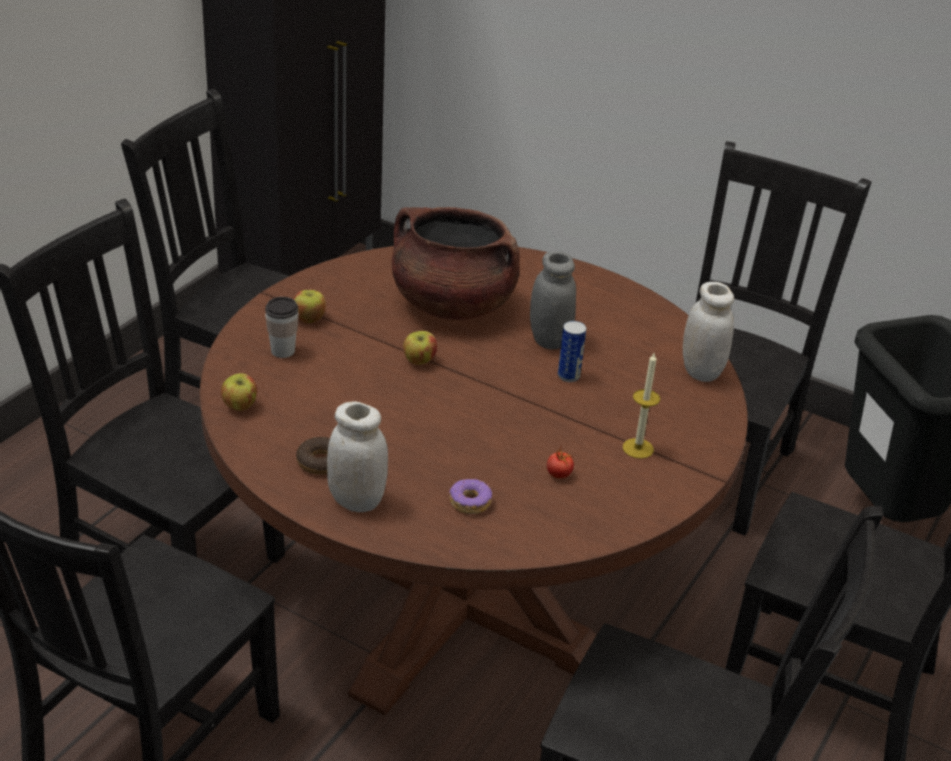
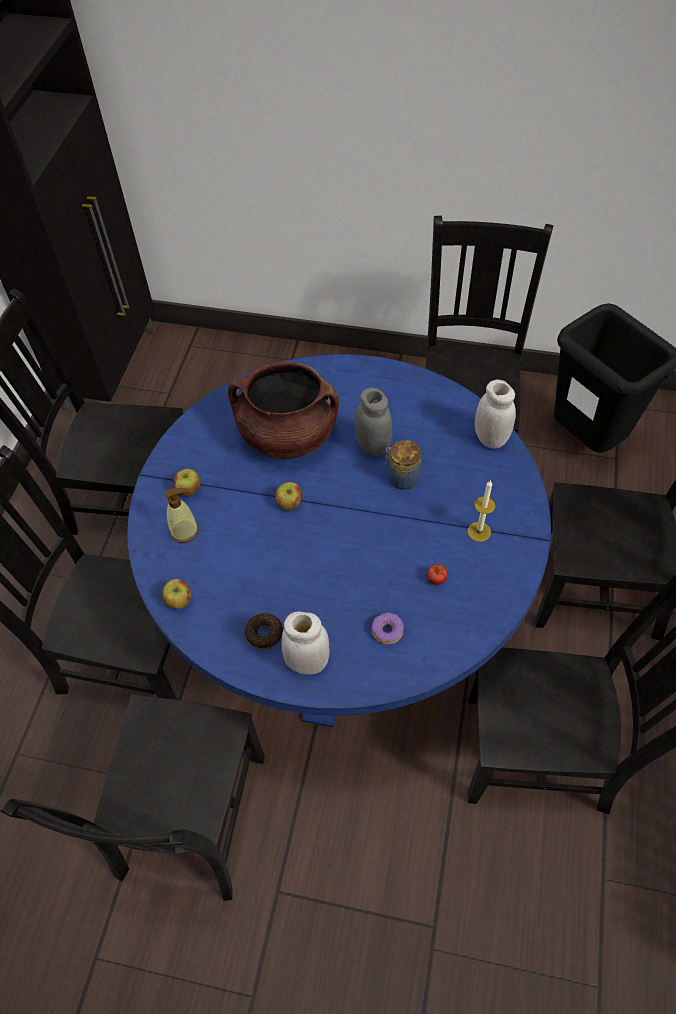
camera: 15 degrees left, 20 degrees up
(283, 351) = (184, 531): cup -> soap dispenser
(459, 601) = (342, 615): brown dining table -> blue dining table
(568, 376) = (402, 478): can -> jar

